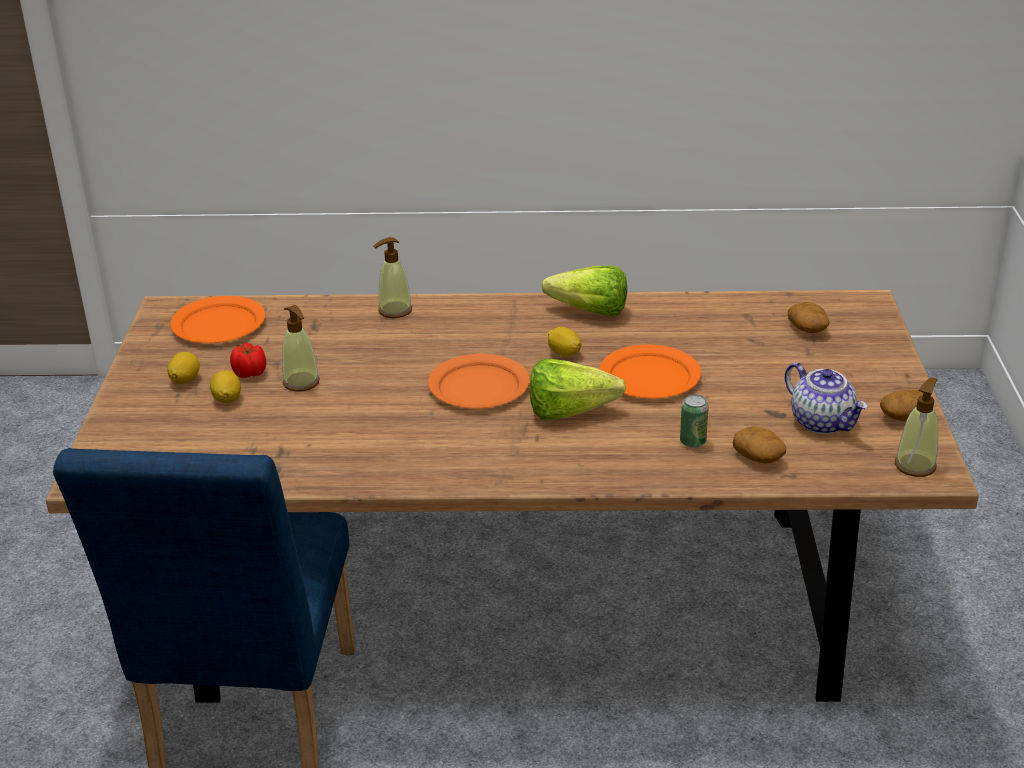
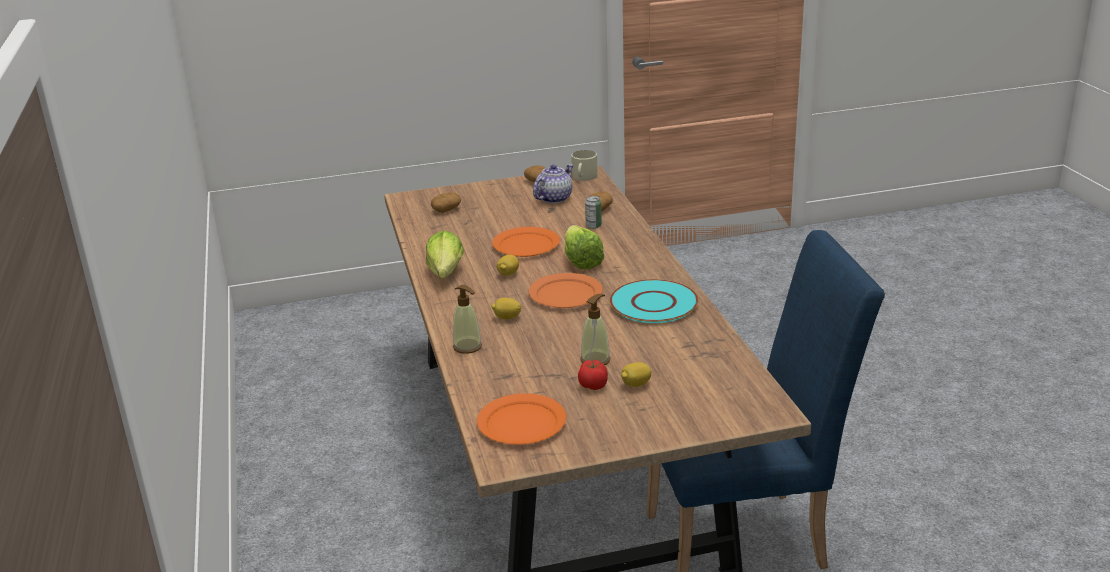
camera: 105 degrees left, 5 degrees down
(185, 380) = (619, 412): lemon -> lemon (507, 318)
(406, 448) = (654, 303): none -> turquoise plate
(915, 465) = (583, 177): soap dispenser -> beige mug

